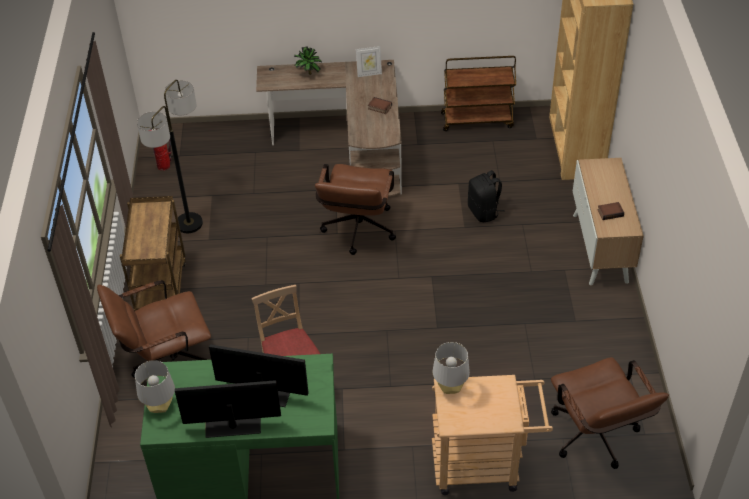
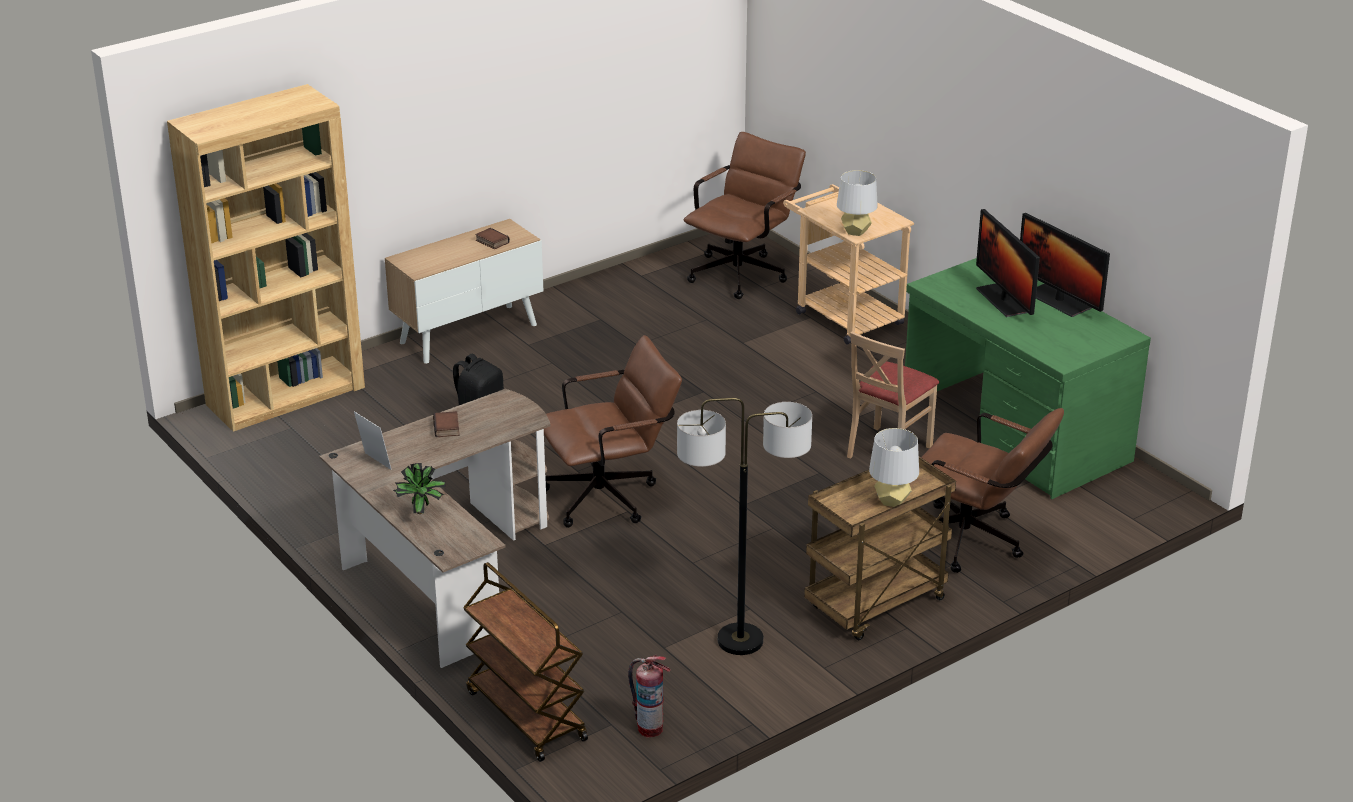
camera: 125 degrees left, 15 degrees down
(160, 406) = (1099, 345): grey table lamp -> grey table lamp (892, 501)
(477, 120) = (285, 484): brown cart -> brown cart (525, 715)

